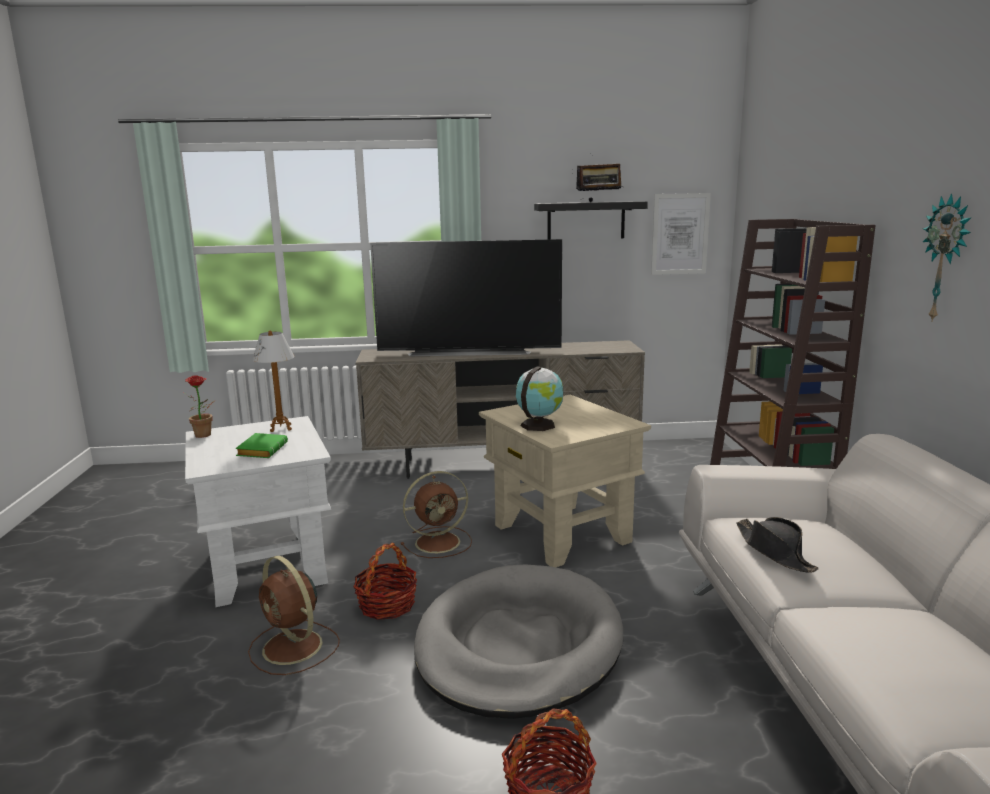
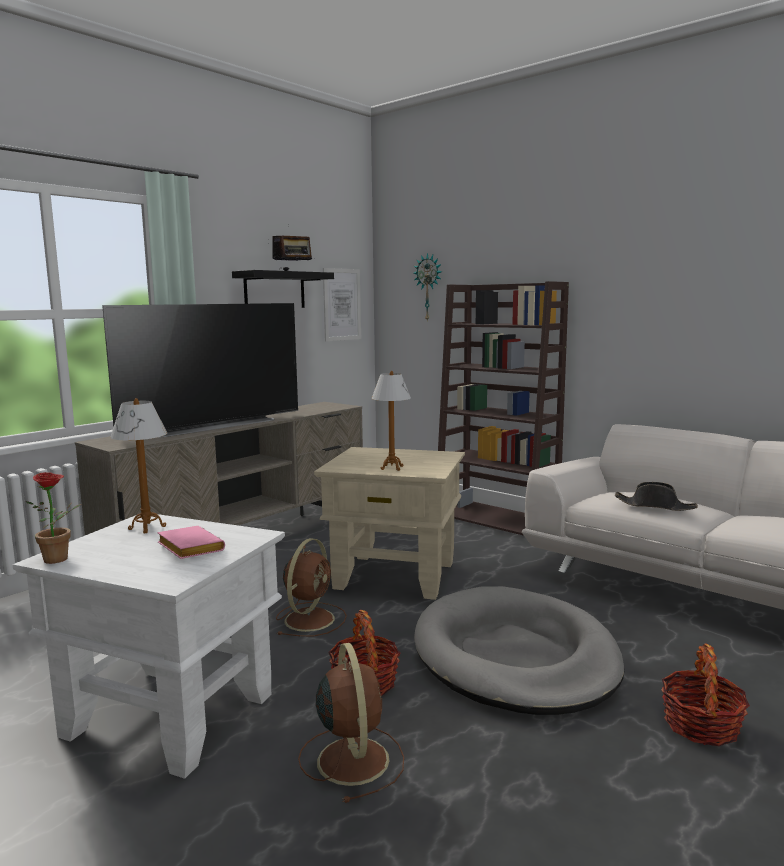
camera: 45 degrees left, 5 degrees down
(261, 450) = (188, 548): green book -> pink book
(294, 648) = (352, 758): brown fan -> brown fan turned 105 degrees counterclockwise
(539, 425) = (391, 468): globe -> table lamp
(946, 259) = (641, 299): wall clock -> wall clock (429, 287)

